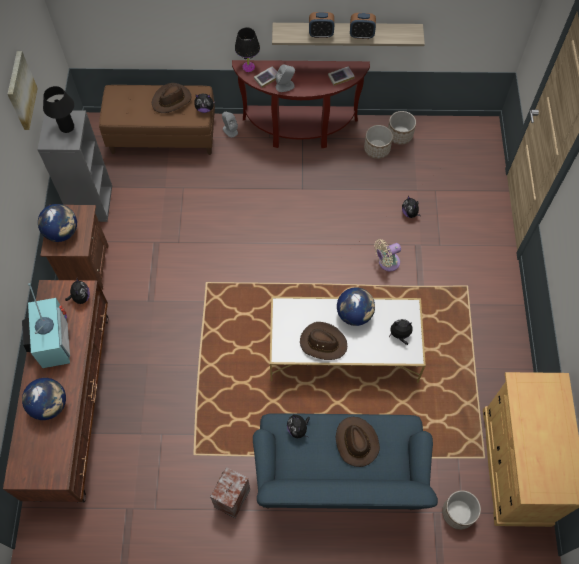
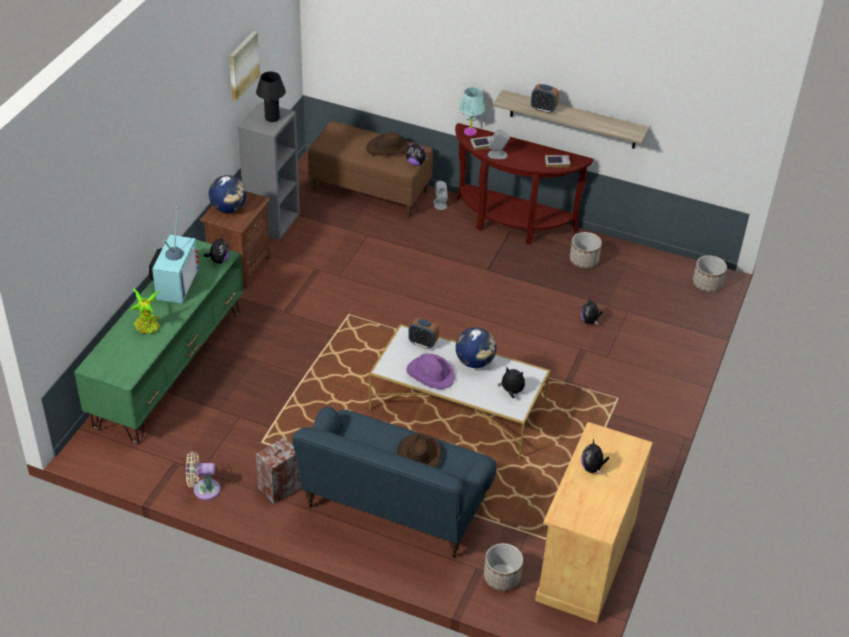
camera: 20 degrees right, 20 degrees down
(50, 405) = (148, 327): globe -> potted plant
(73, 403) = (169, 367): brown tv stand -> green tv stand
(248, 67) = (470, 131): black table lamp -> turquoise table lamp
(298, 429) = (367, 428): plush toy -> plush toy (592, 468)
(323, 342) = (430, 373): brown hat -> purple hat
(361, 35) = (582, 119): alarm clock -> alarm clock (422, 343)
(386, 263) = (542, 354): beige fan -> beige fan (203, 489)
(400, 135) = (615, 256): planter -> planter (707, 284)

